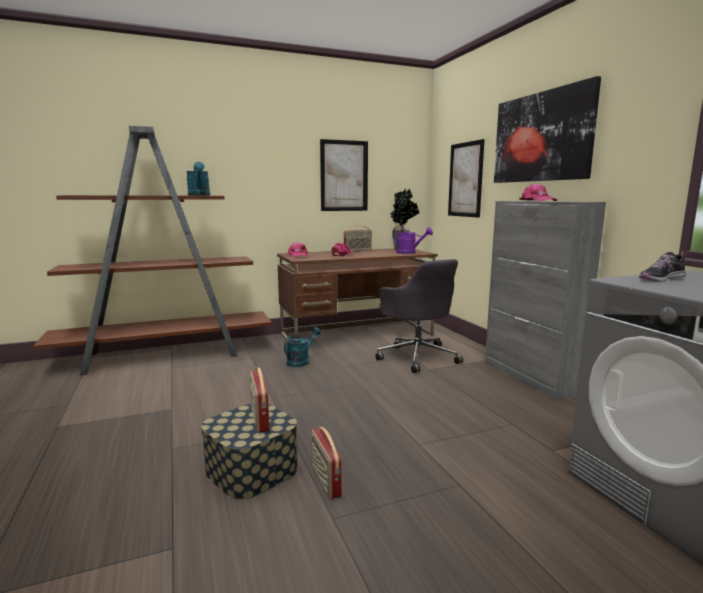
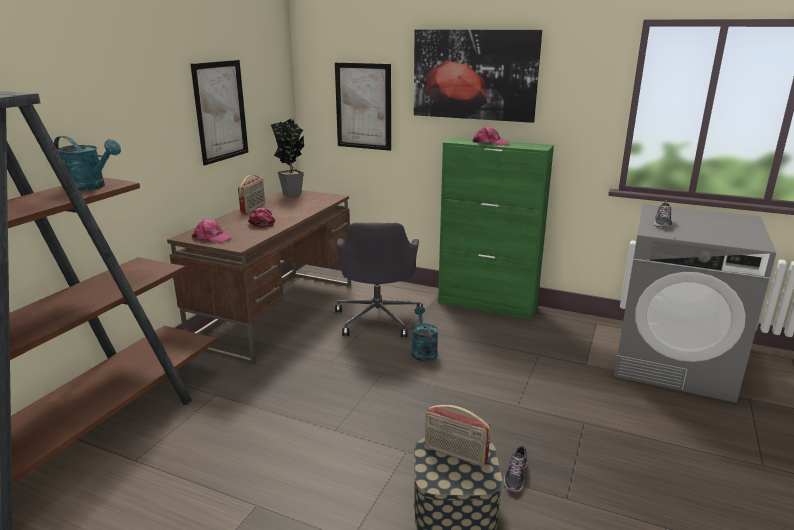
camera: 45 degrees left, 10 degrees up
(300, 361) = (281, 373): turquoise watering can -> turquoise watering can (423, 351)
(325, 481) = (515, 476): radio -> shoe
(409, 253) = (320, 200): purple watering can -> none
(417, 356) = (378, 318): grey office chair -> grey office chair turned 75 degrees clockwise
(530, 377) = (487, 304): grey cabinet -> green cabinet

